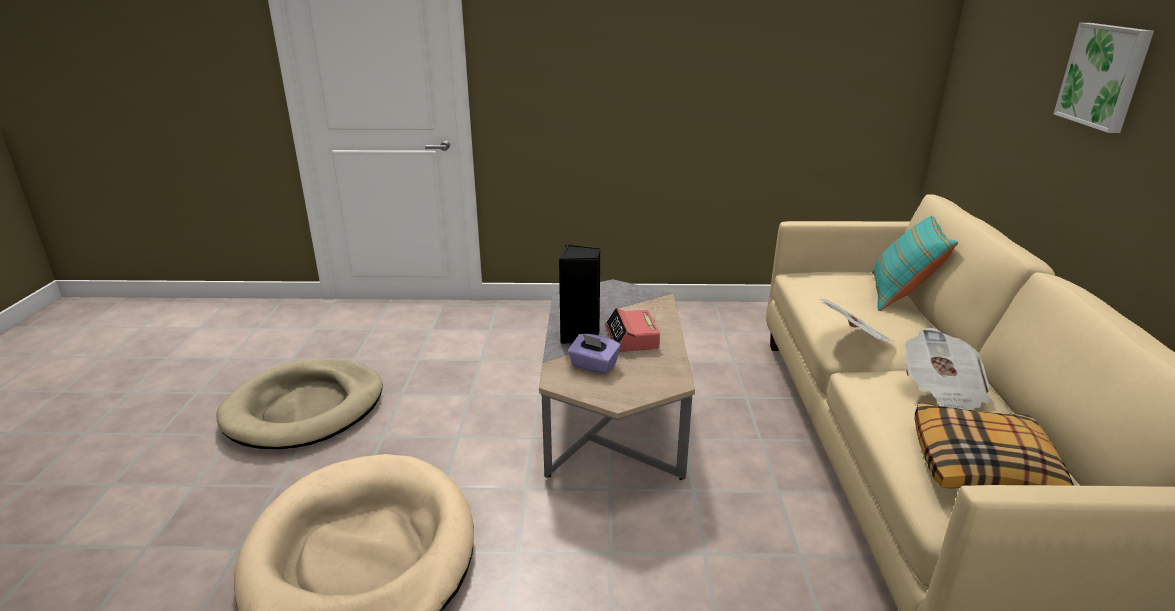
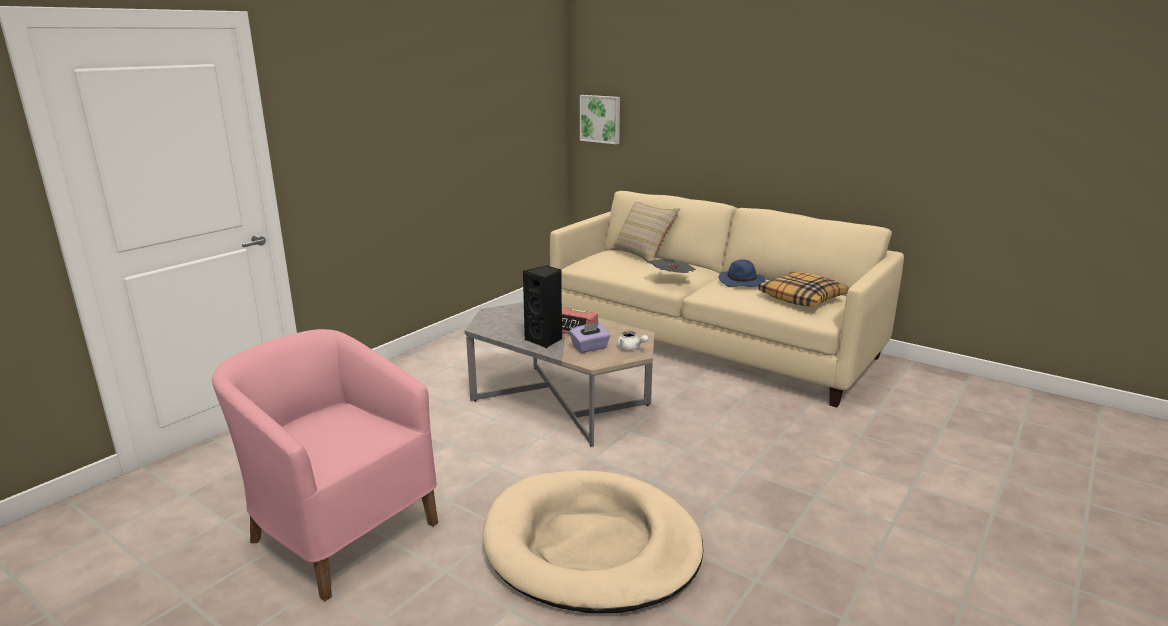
camera: 55 degrees left, 5 degrees down
(305, 409) = (340, 531): beige dog bed -> pink armchair
(625, 390) = (631, 348): none -> white teapot
(901, 294) = (642, 254): turquoise pillow -> beige pillow
(941, 392) = (742, 282): newspaper -> blue hat
(1104, 76) = (714, 102): picture -> picture (600, 119)

